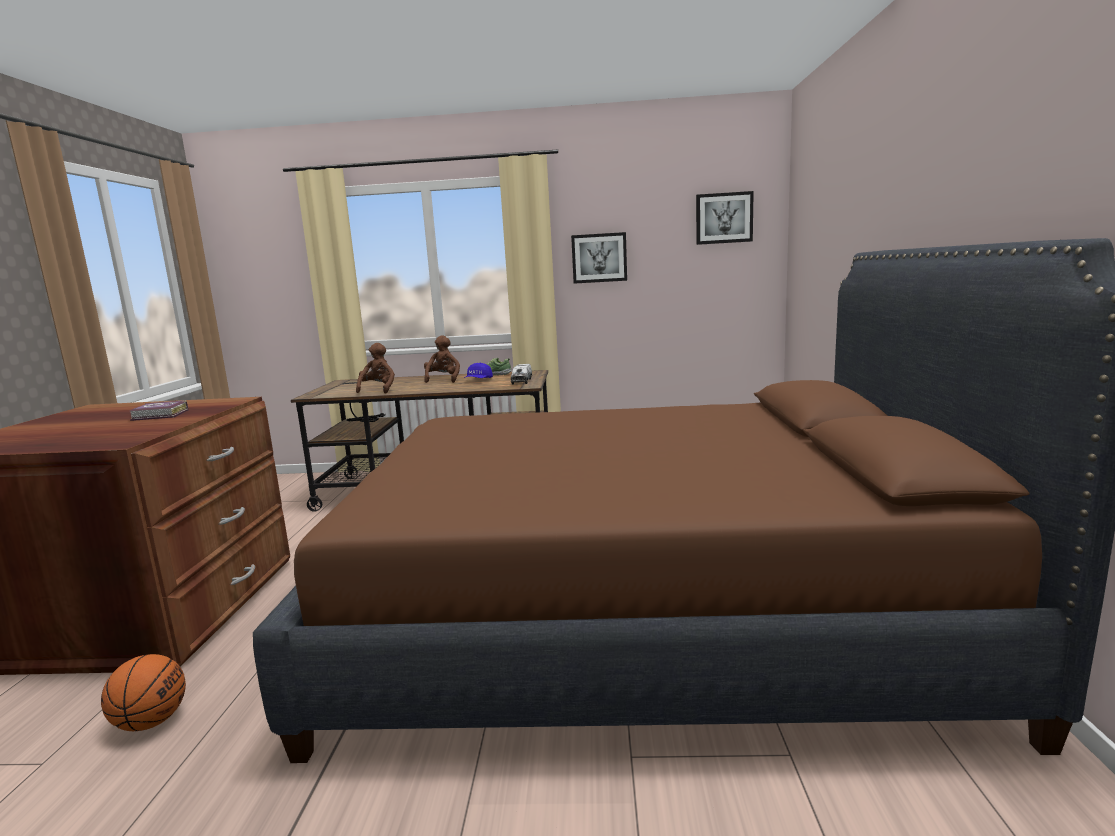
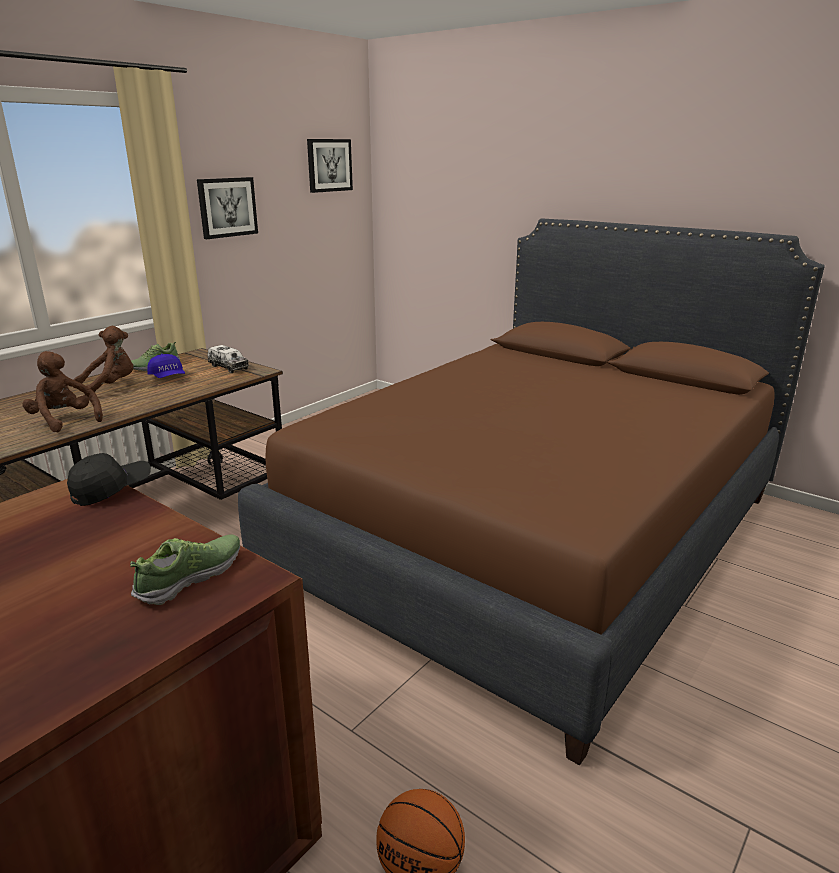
camera: 55 degrees left, 10 degrees up
(122, 436) = (191, 577): none -> shoe
(160, 415) = (70, 543): book -> none
(232, 404) = (111, 490): none -> black cap
(443, 380) = (111, 386): brown plush toy -> brown plush toy turned 105 degrees clockwise

